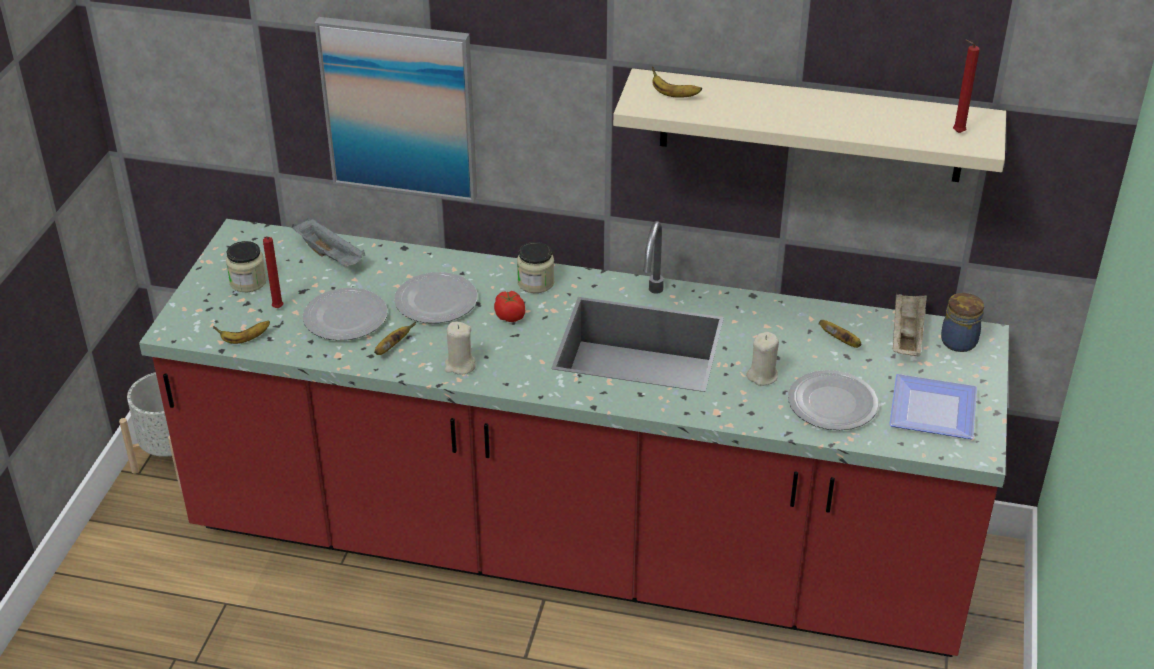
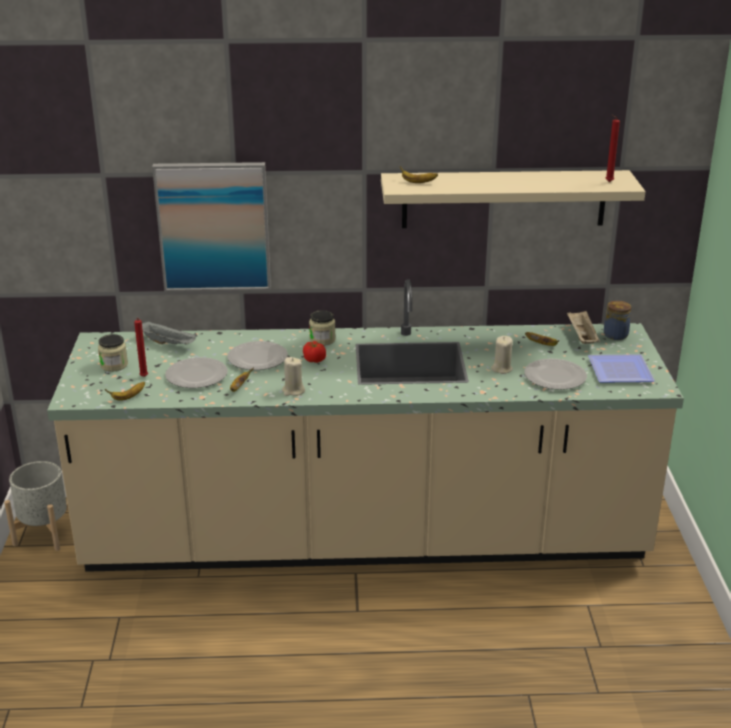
camera: 15 degrees left, 10 degrees down
(577, 546) = (365, 537): red counter -> beige counter

